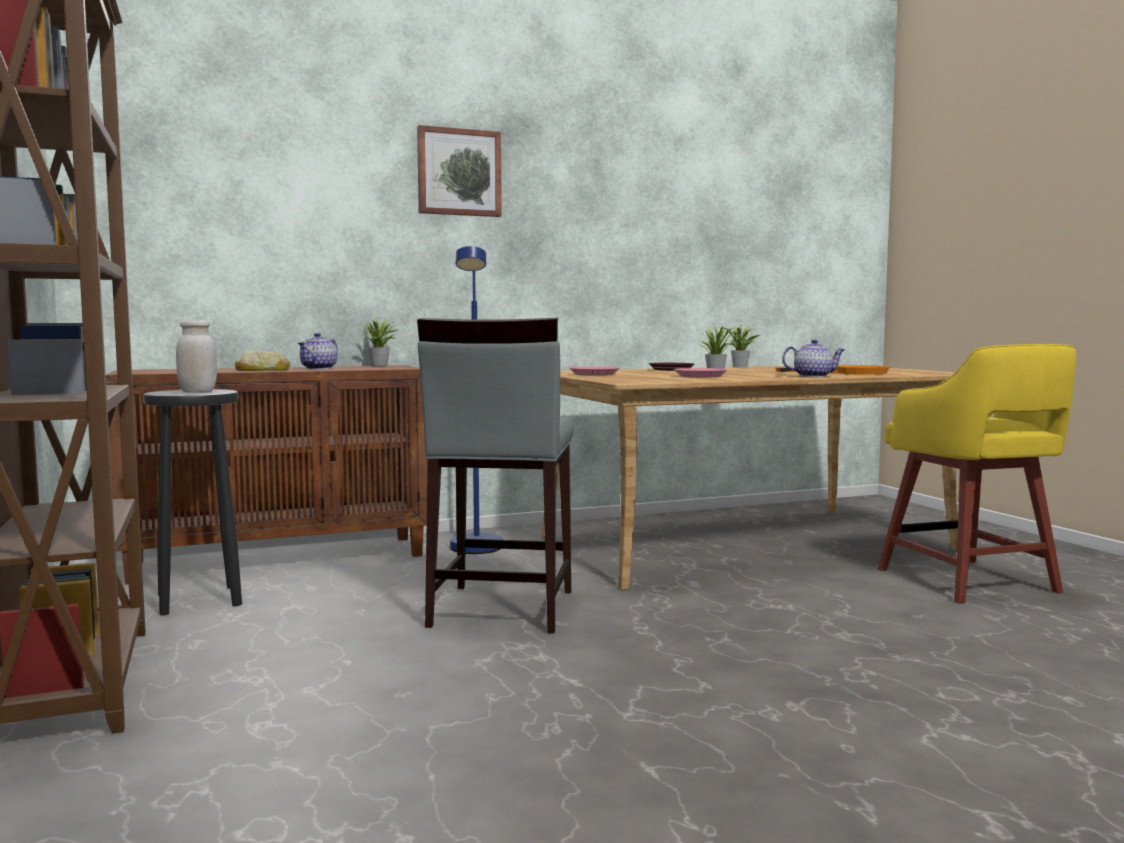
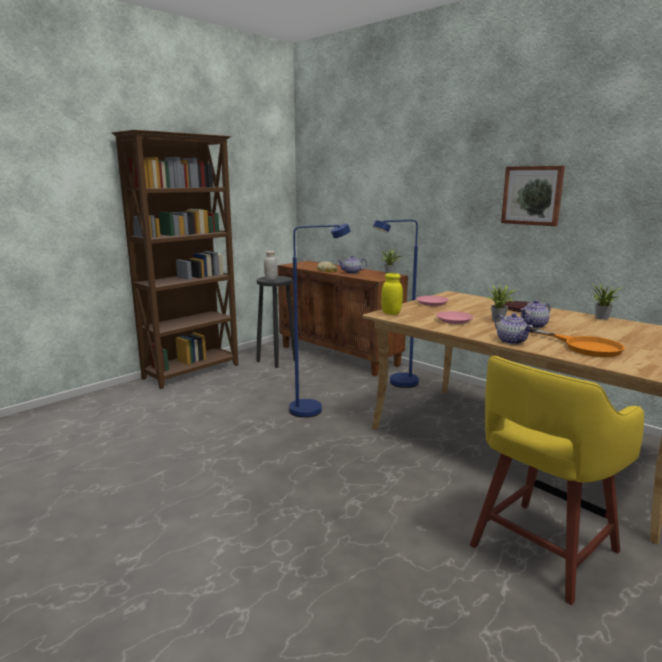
camera: 65 degrees right, 10 degrees up
(459, 172) = (443, 164): picture -> picture (532, 195)
(500, 609) = (314, 409): grey stool -> blue floor lamp
(629, 380) = (391, 313): none -> yellow jar
(753, 372) = (534, 325): none -> teapot

